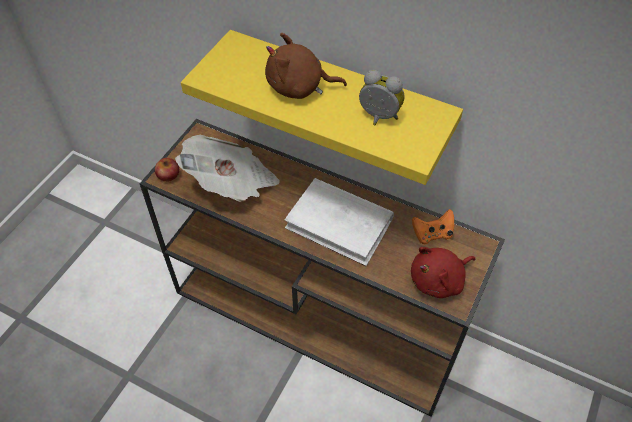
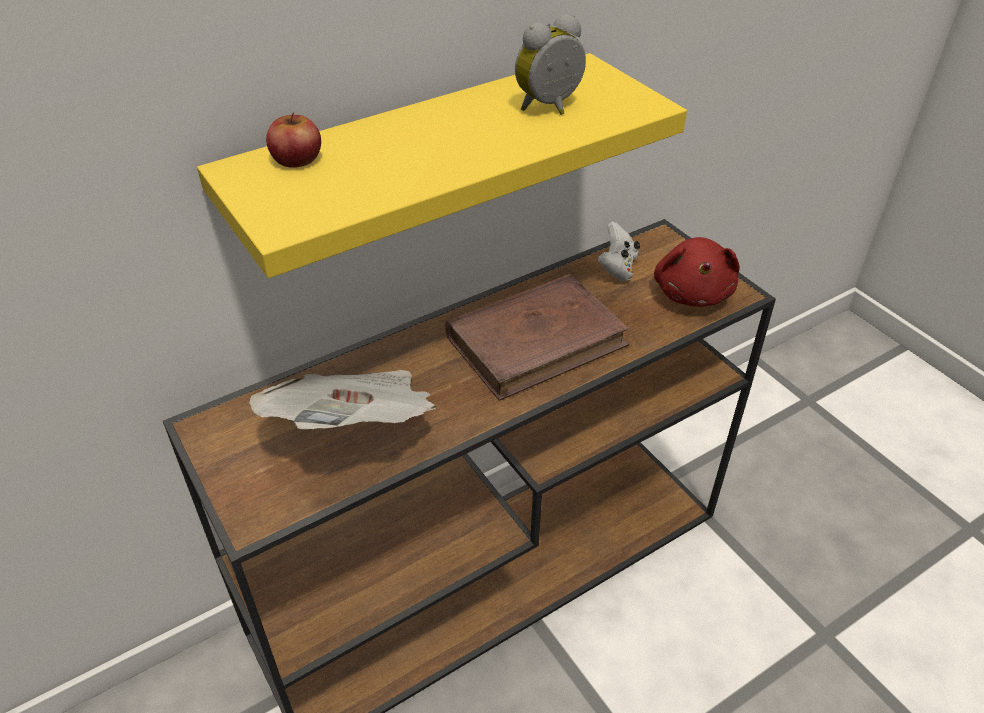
camera: 60 degrees left, 10 degrees down
(168, 175) = (256, 508): apple -> apple (297, 158)
(299, 87) = (420, 146): brown plush toy -> none
(339, 224) = (536, 341): white book -> brown book
(432, 234) = (617, 268): orange game controller -> white game controller

